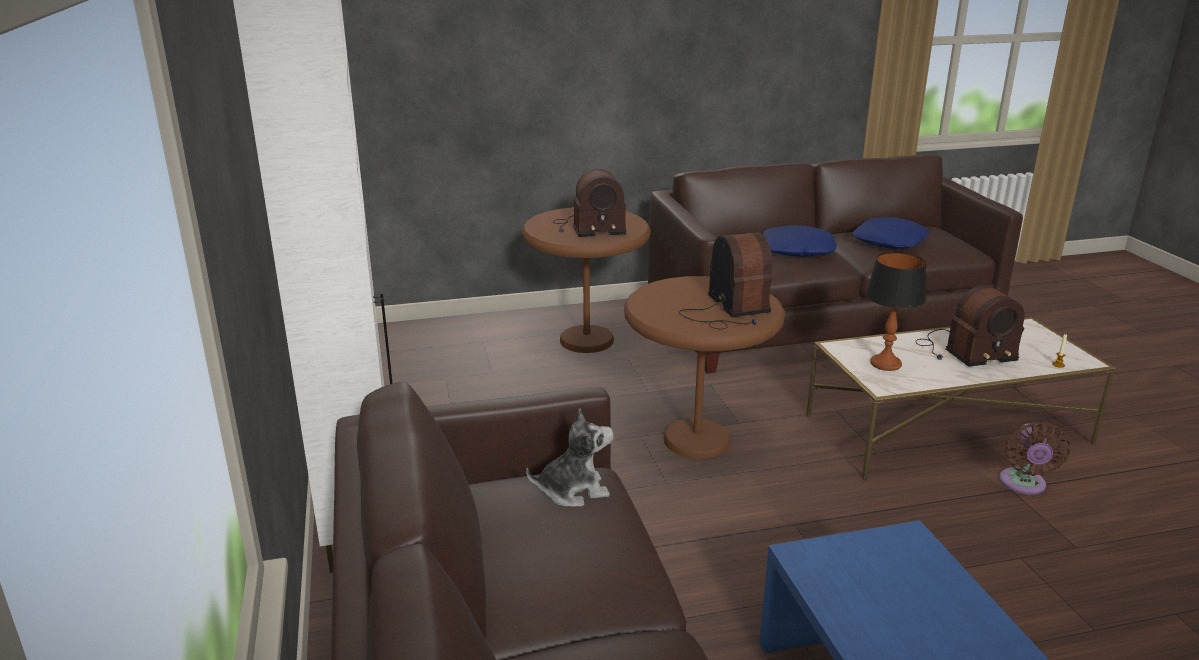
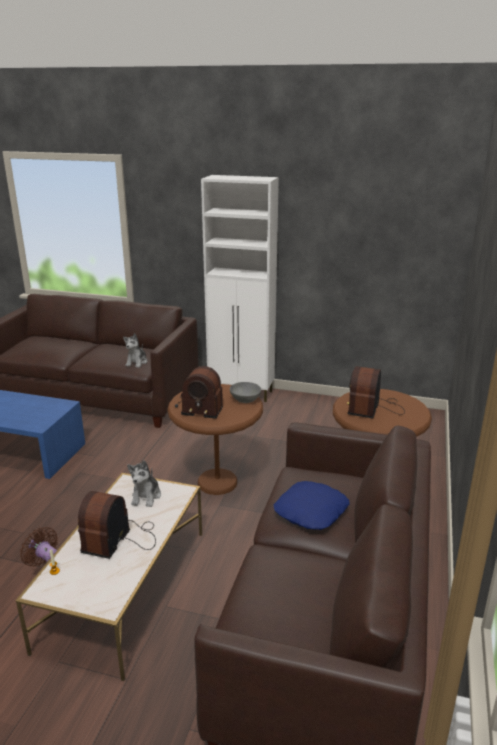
camera: 120 degrees right, 0 degrees up
(665, 289) = (245, 400): none -> grey bowl
(885, 364) = (146, 496): table lamp -> plush toy
(890, 241) = (292, 583): blue pillow -> none

